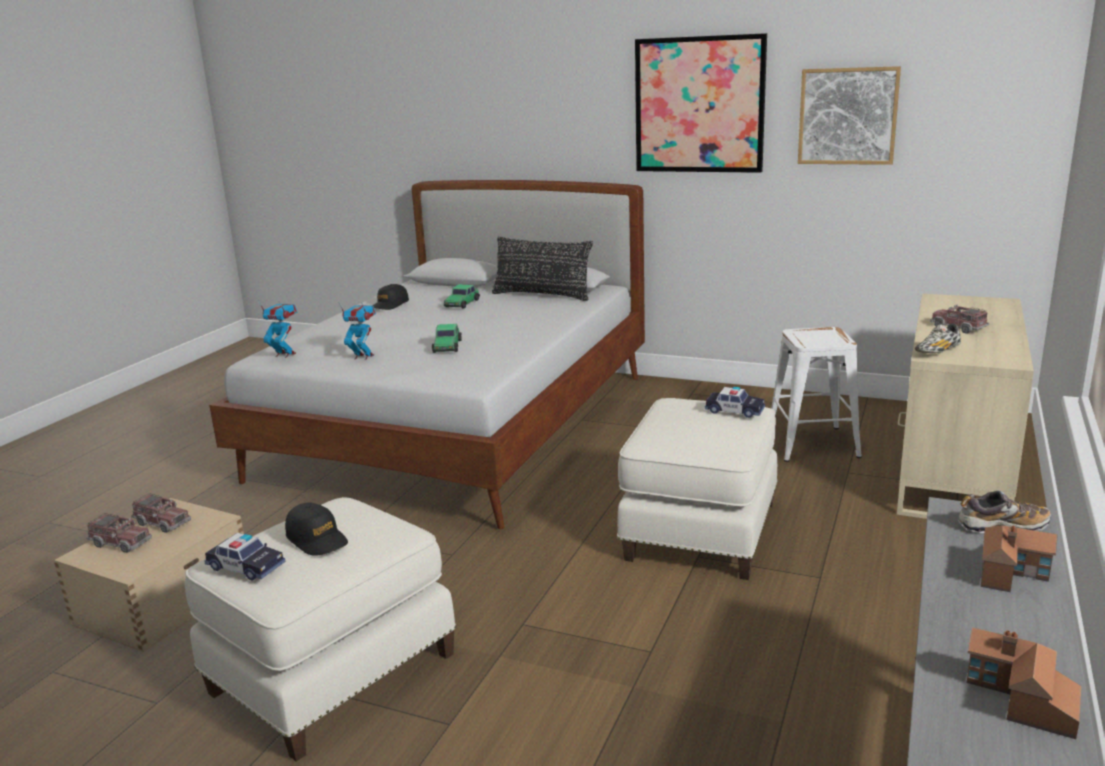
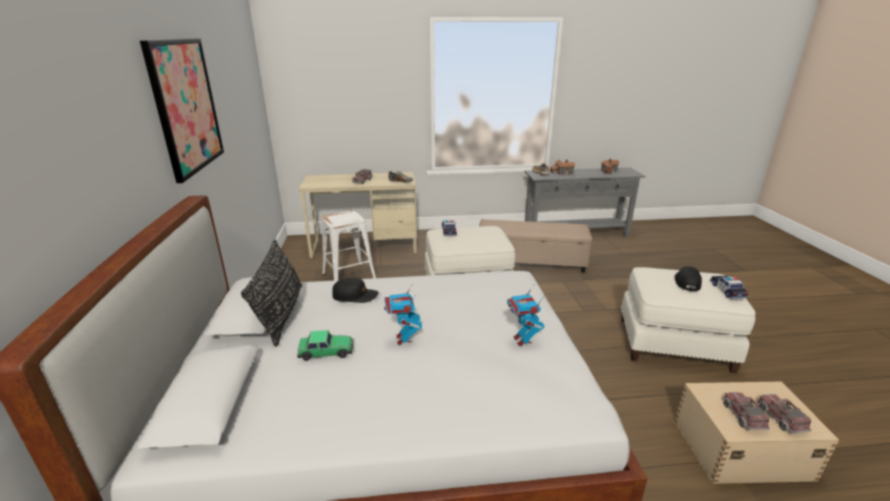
camera: 120 degrees left, 5 degrees up
(285, 354) = (567, 392): toy robot -> toy robot (403, 339)
(390, 305) = (344, 411): black cap -> black cap (355, 296)
(447, 346) = (463, 310): toy car -> none
(780, 646) = (531, 261): none -> beige ottoman
(847, 116) = (229, 100): picture -> none

